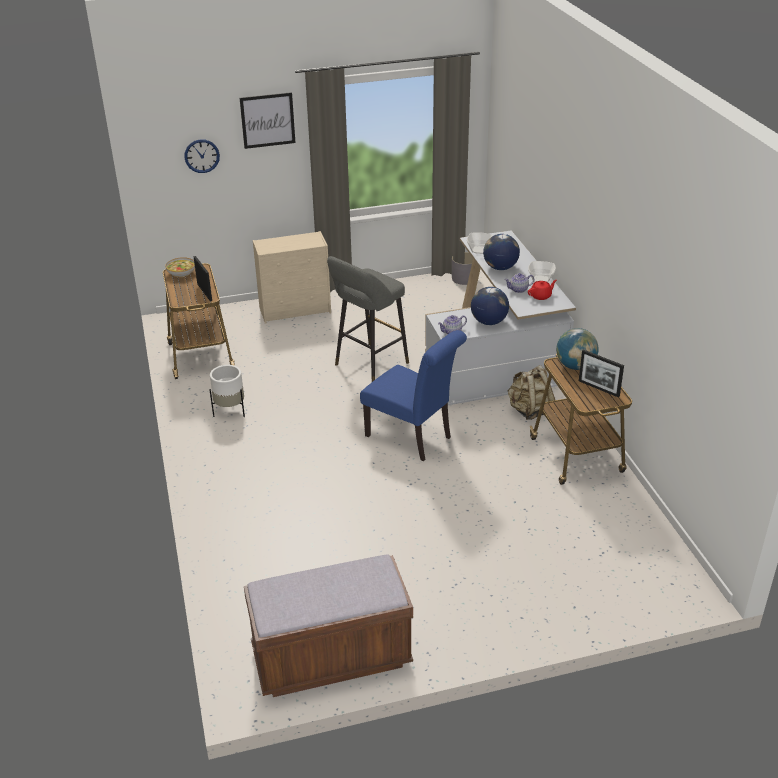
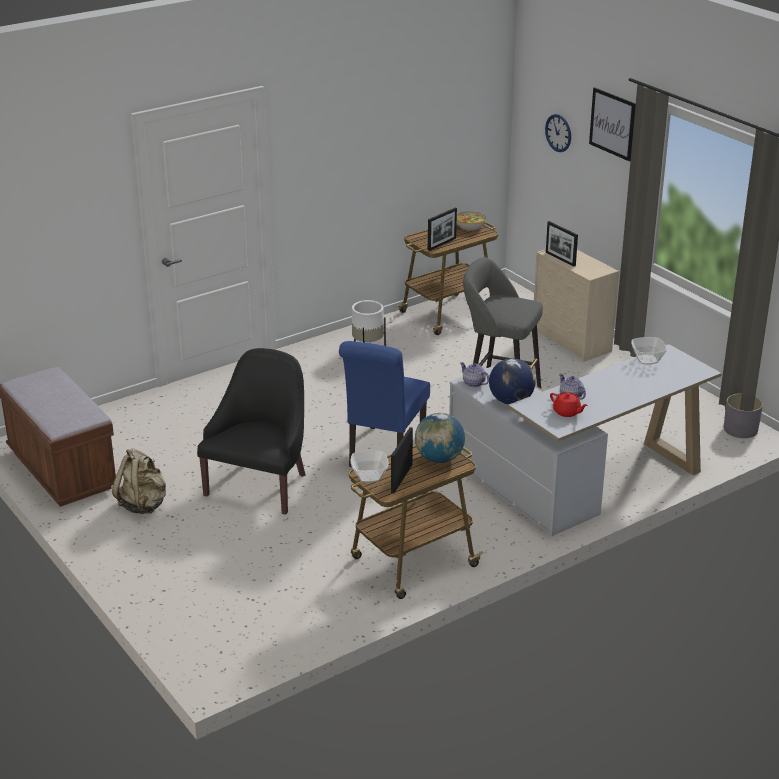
camera: 70 degrees right, 5 degrees down
(280, 248) = (560, 259): none -> picture frame
(428, 518) = (260, 485): none -> black armchair
(500, 268) = (614, 378): globe -> none
(529, 410) = (481, 518): beige backpack -> beige backpack (143, 505)
(540, 280) = (607, 407): bowl -> bowl (369, 476)

